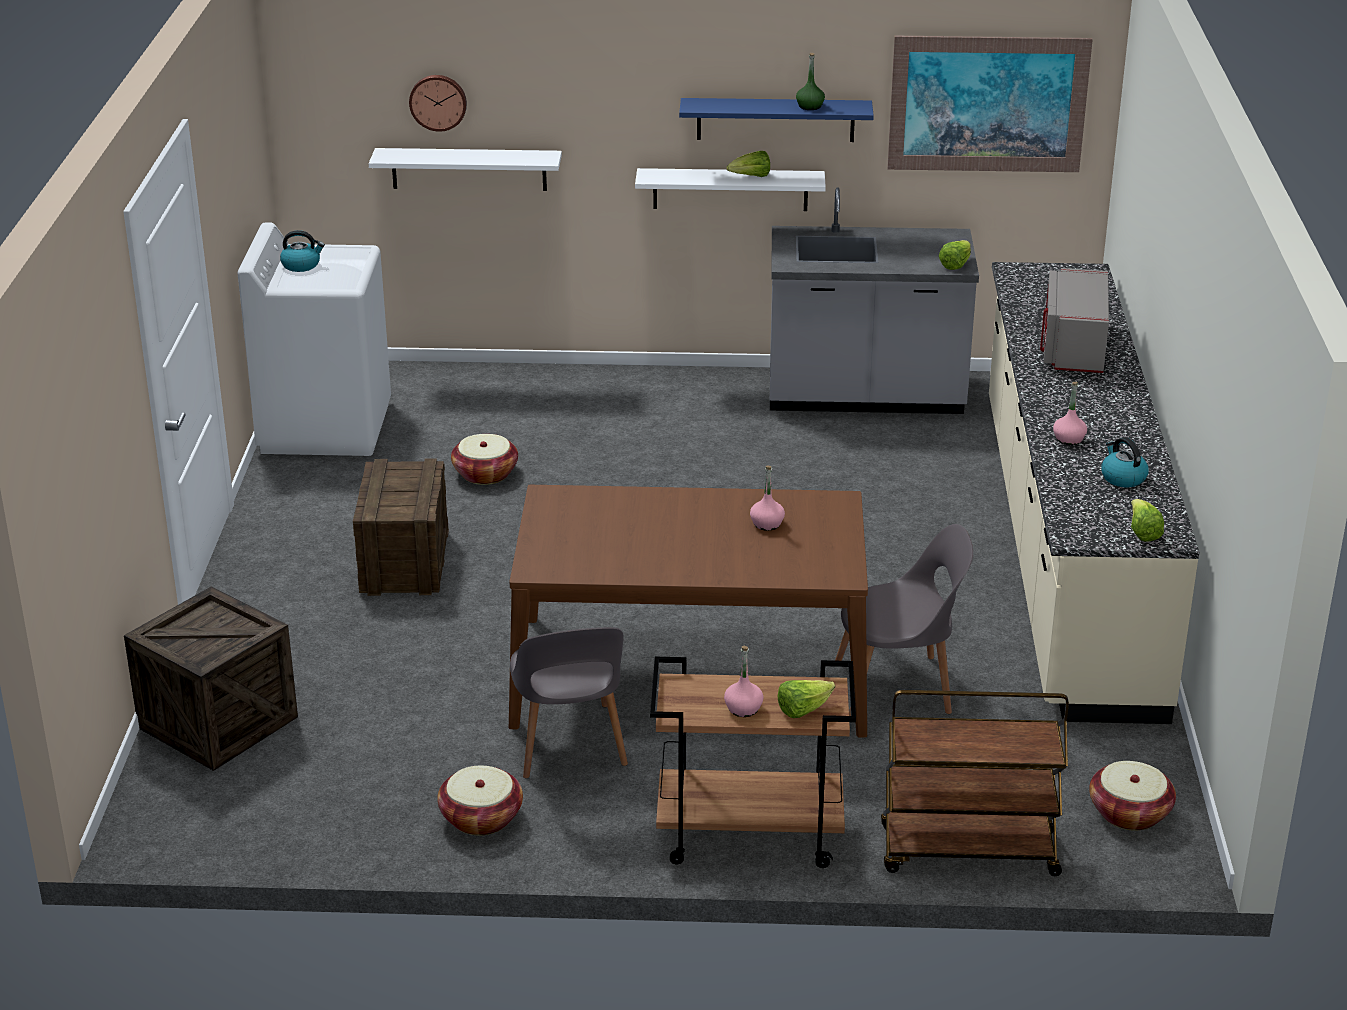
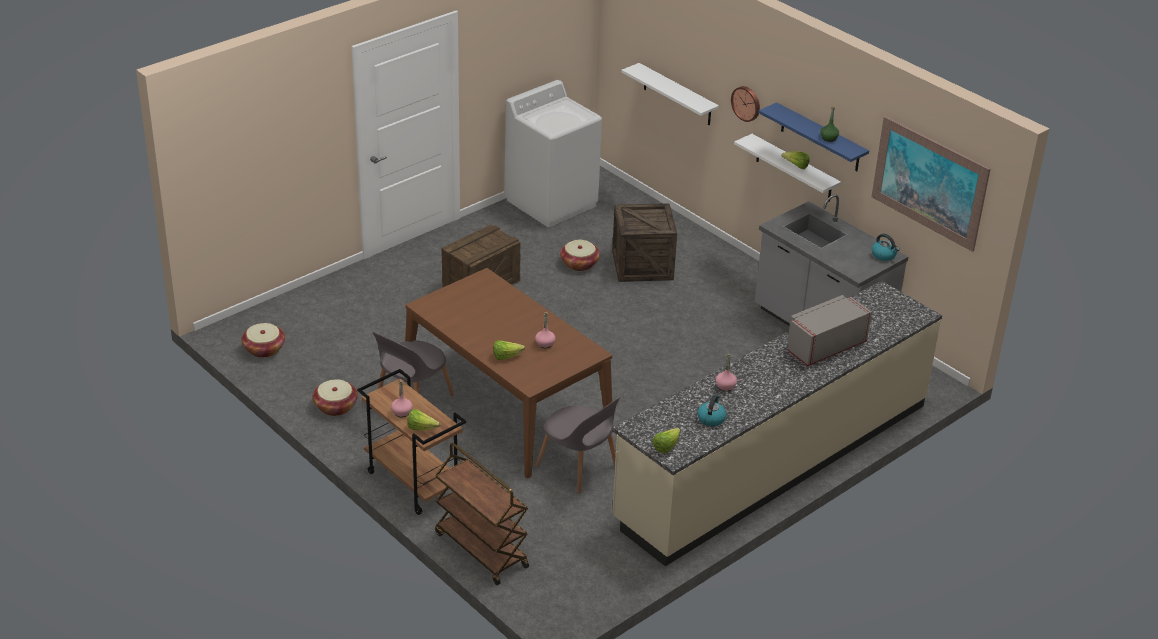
camera: 45 degrees right, 5 degrees up
(218, 722) = (311, 308): crate -> crate (642, 265)
(301, 265) = (551, 110): kettle -> kettle (884, 255)
(438, 102) = (668, 50): wall clock -> wall clock (746, 103)
(955, 265) = (858, 271): lettuce -> lettuce (506, 357)
(1129, 813) = (573, 585): basket -> basket (264, 349)

